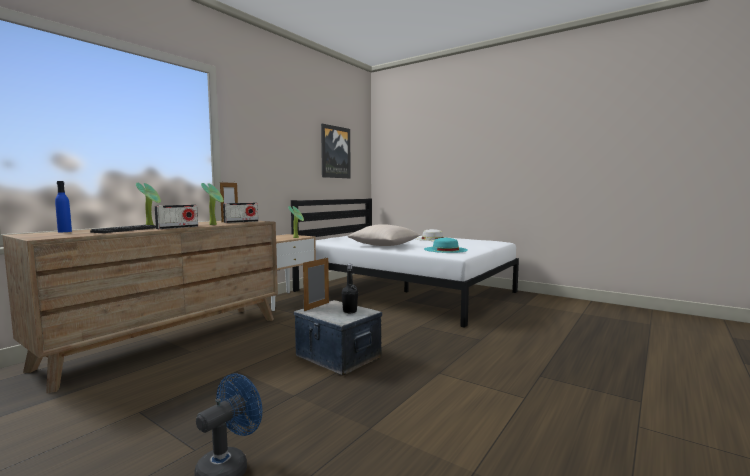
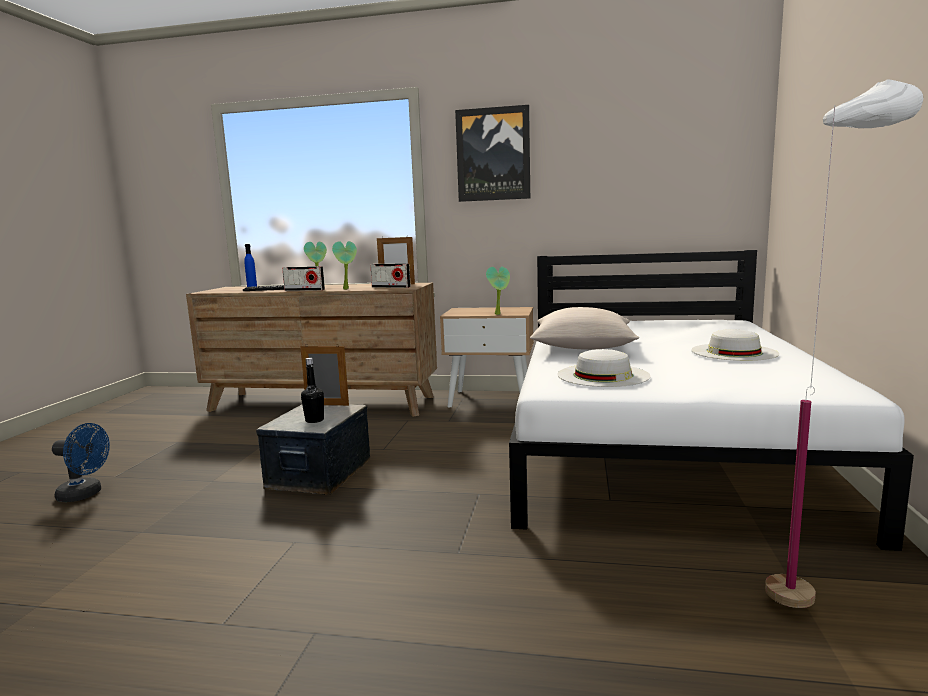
camera: 65 degrees right, 5 degrees up
(335, 152) = (651, 167): picture -> picture (493, 154)
(445, 249) = (603, 375): turquoise hat -> white hat
(538, 305) = (815, 596): none -> white floor lamp

